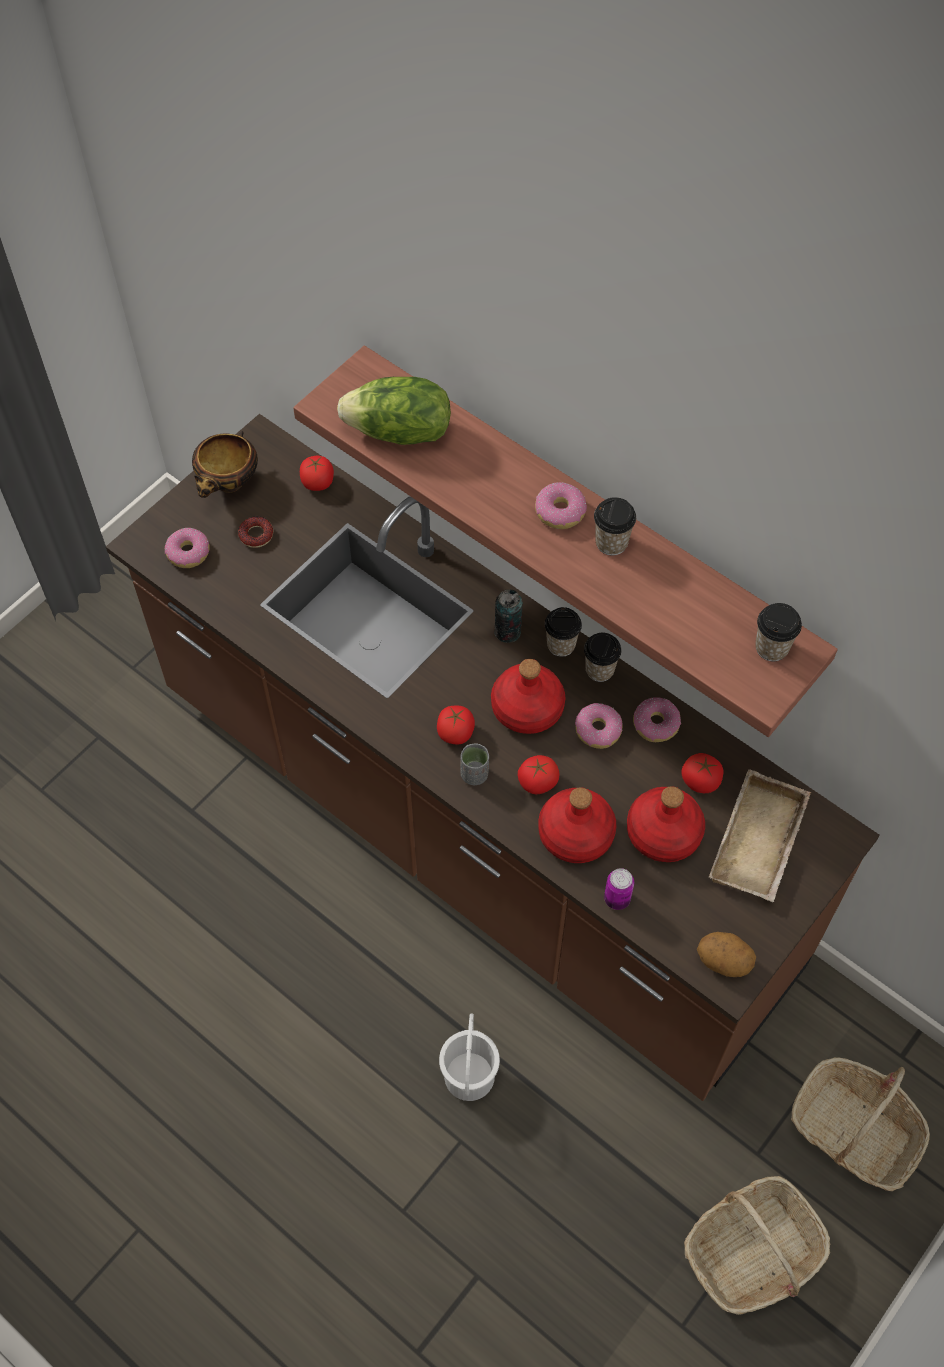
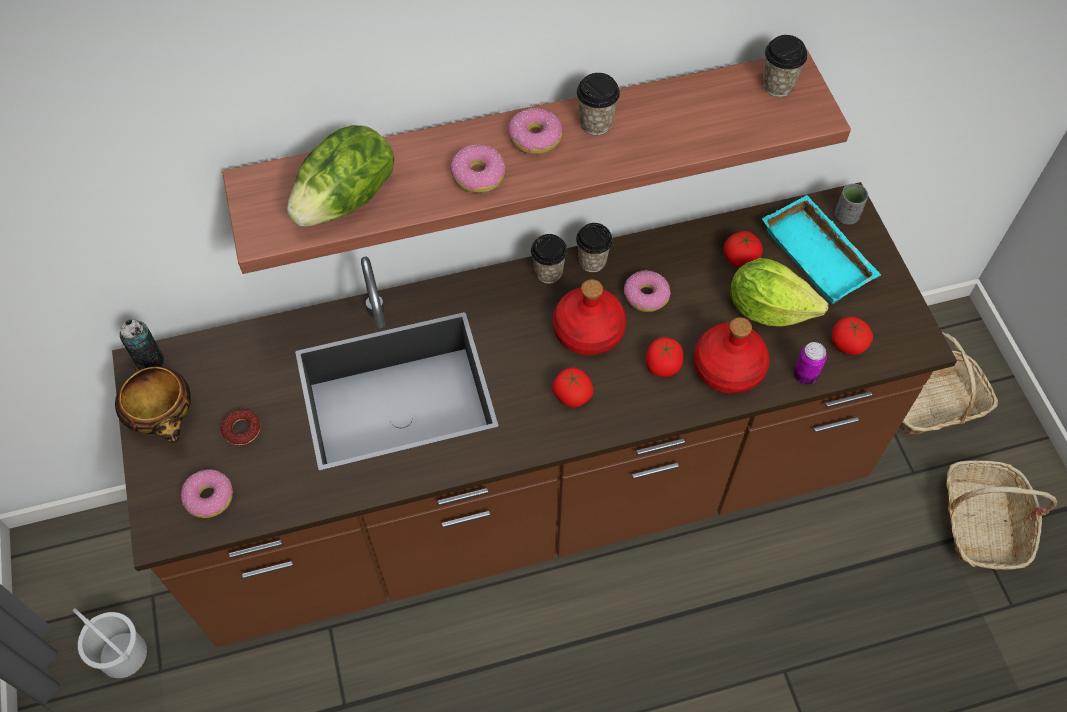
camera: 55 degrees left, 0 degrees up
(318, 482) = (232, 348): tomato -> tomato (847, 344)
(470, 1075) = (735, 629): white bucket -> white bucket (123, 653)
(474, 774) = (622, 405): grey cup -> grey cup (846, 216)
(507, 632) = (505, 301): can -> can (150, 361)
(655, 724) = (669, 255): donut -> donut (478, 175)
(664, 832) = (768, 309): red bottle -> lettuce
(724, 961) = (903, 338): potato -> none
(760, 844) = (820, 255): beige tray -> turquoise tray

